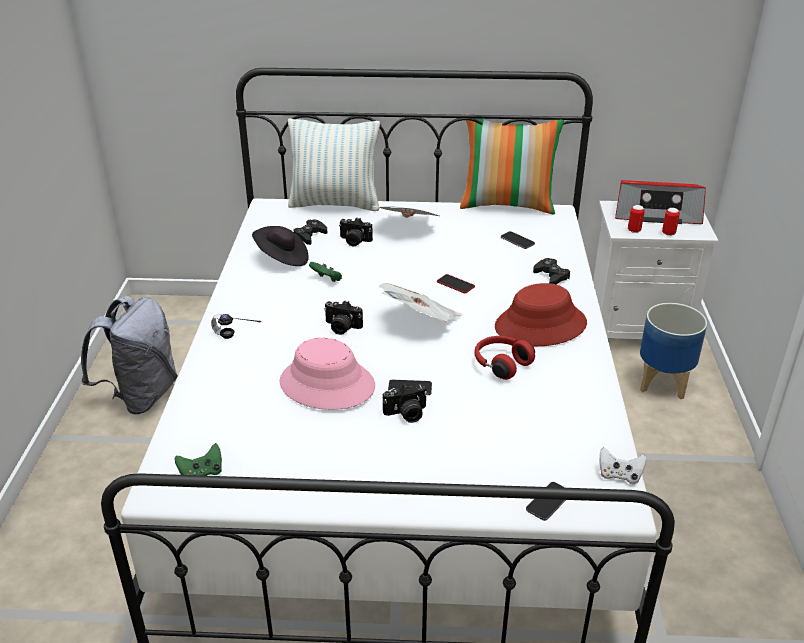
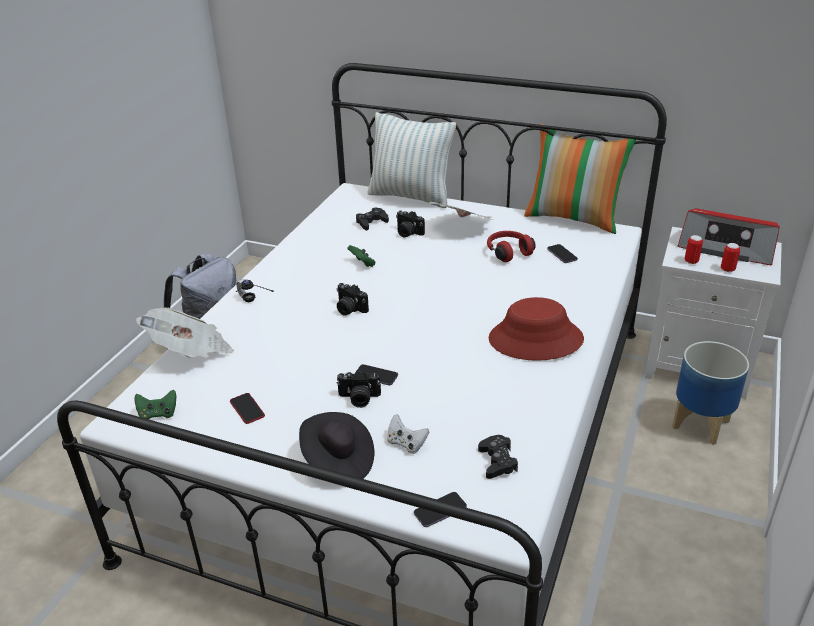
camera: 20 degrees right, 0 degrees up
(282, 259) = (335, 239): black hat -> black hat (338, 461)
(326, 384) = (305, 358): pink hat -> none
(422, 321) = (424, 316): newspaper -> newspaper (191, 352)
(455, 284) = (476, 287): phone -> phone (247, 409)
(501, 364) = (474, 369): red headphones -> red headphones (508, 252)
(551, 276) = (575, 293): black game controller -> black game controller (497, 461)
(619, 475) = (526, 501): white game controller -> white game controller (406, 444)

